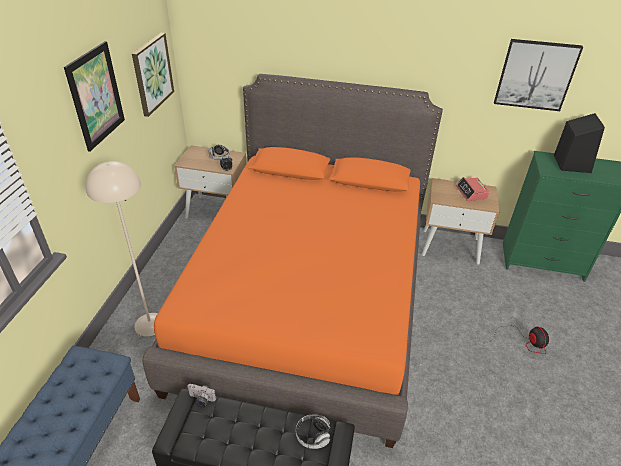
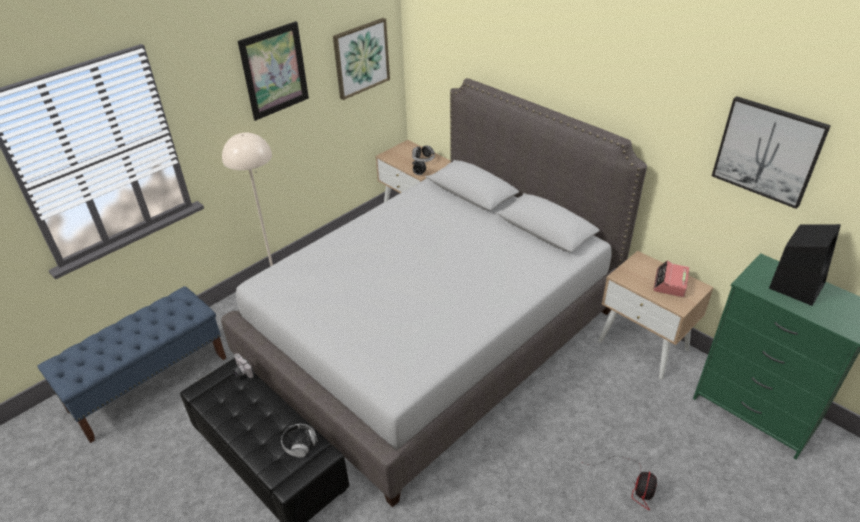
camera: 35 degrees right, 0 degrees up
(308, 299) = (432, 336): orange bed -> grey bed

